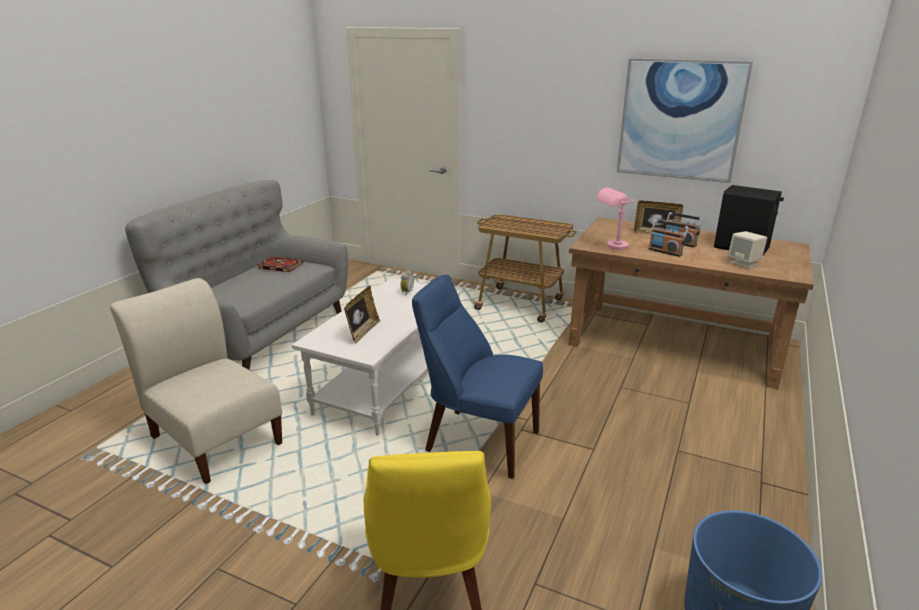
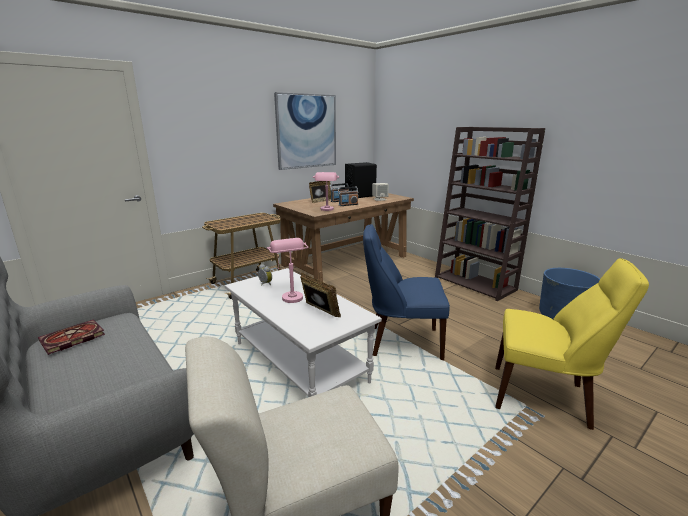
camera: 65 degrees left, 5 degrees down
(390, 310) = (289, 295): none -> pink table lamp
(477, 440) = (401, 342): blue chair -> blue chair turned 45 degrees clockwise
(759, 487) = (475, 284): none -> brown bookcase

